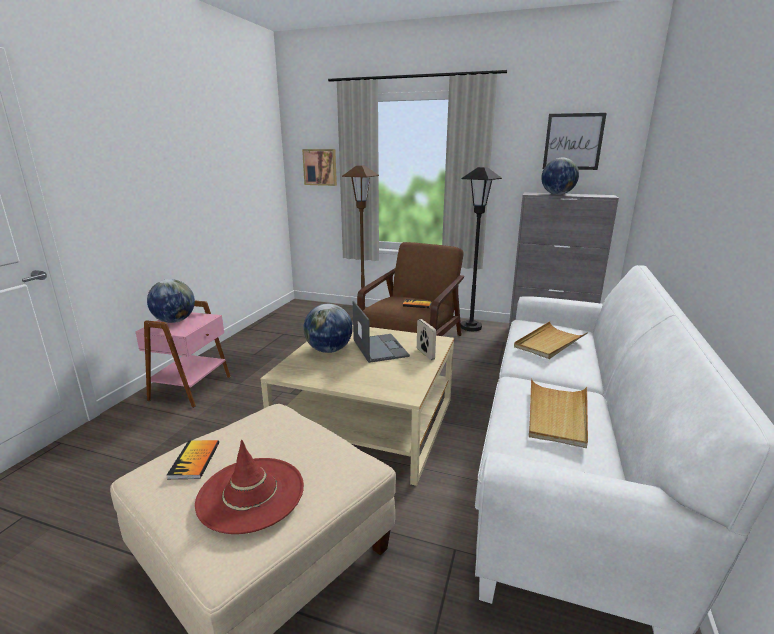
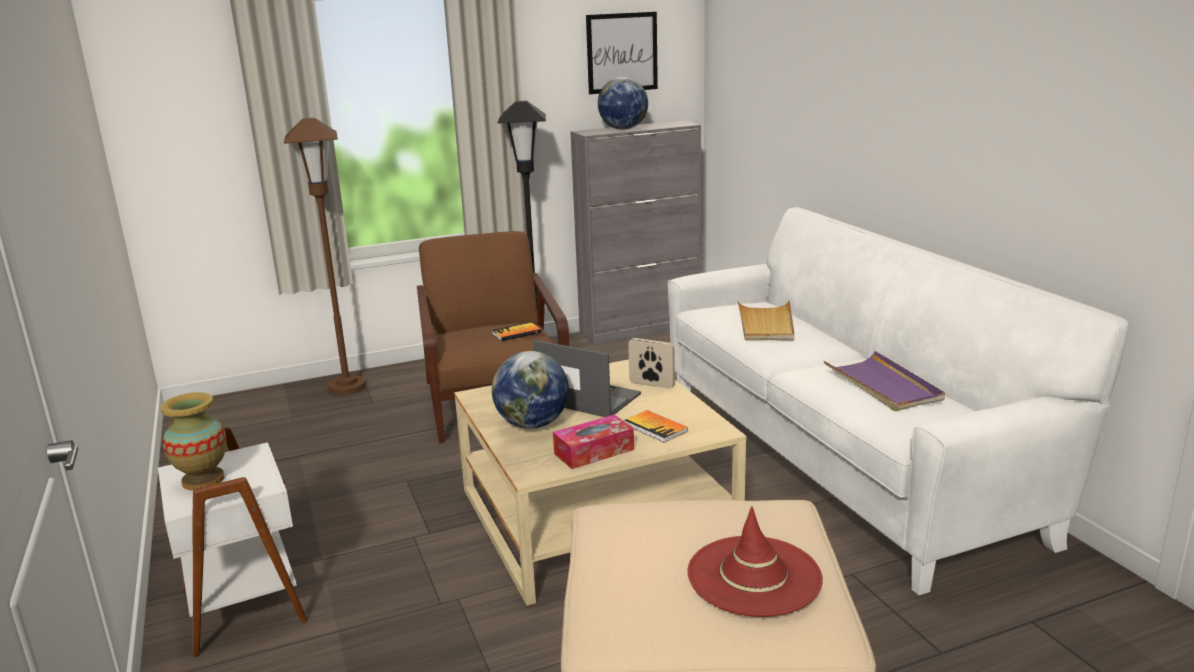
camera: 40 degrees left, 0 degrees up
(174, 321) = (203, 480): globe -> vase
(192, 388) = (246, 602): pink side table -> white side table
(194, 460) = (635, 589): book -> book (655, 428)
(320, 167) = (196, 129): picture -> none
(326, 376) = (594, 451): none -> tissue box
(557, 415) = (883, 385): beige tray -> purple tray

